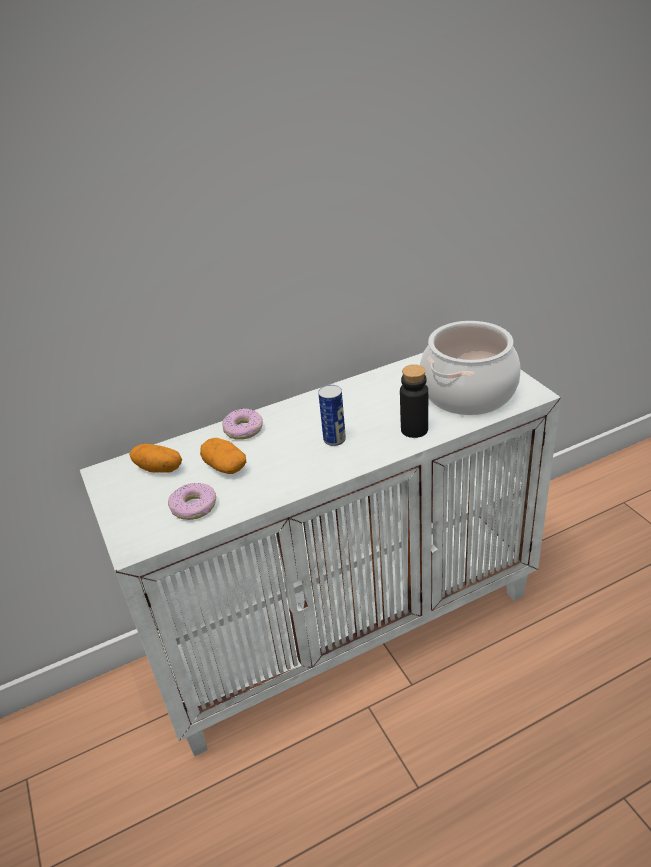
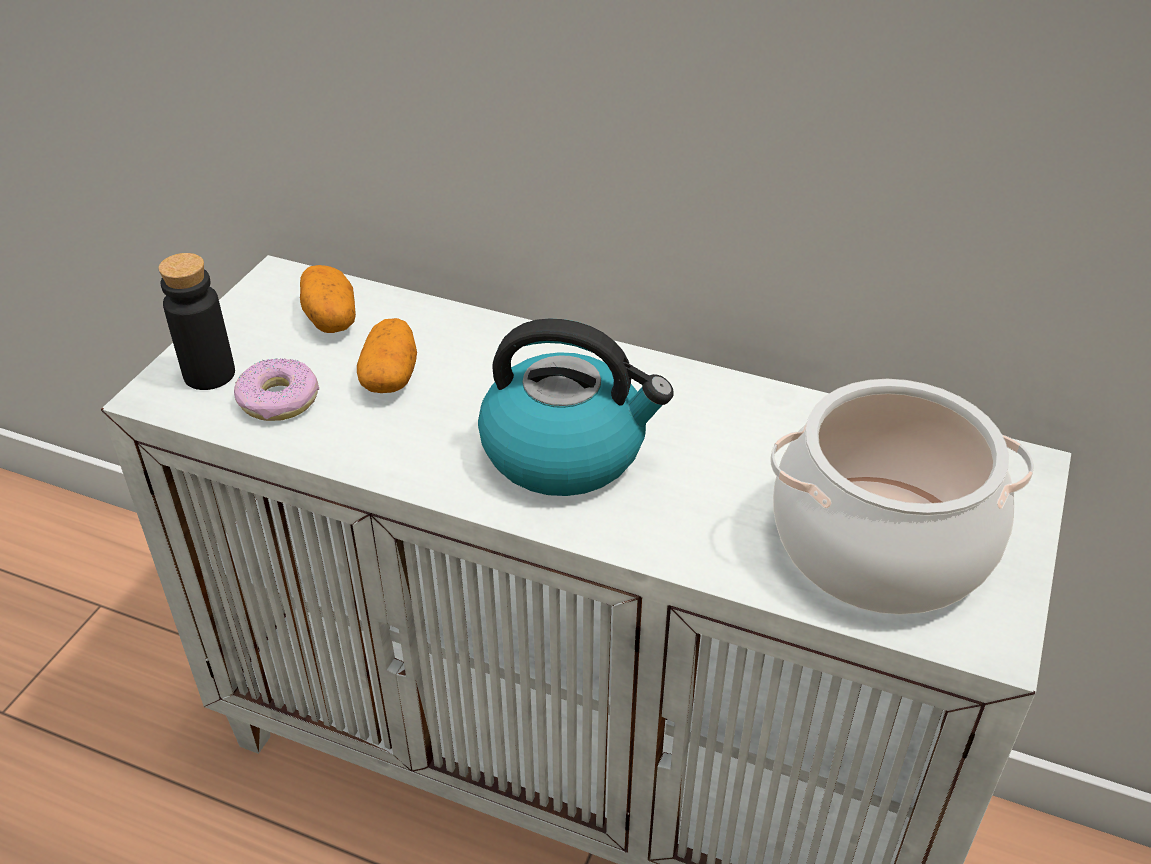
camera: 45 degrees right, 5 degrees up
(244, 429) = (493, 342): donut -> none
(334, 439) = (566, 451): can -> kettle
(414, 429) = (693, 531): black bottle -> black bottle (209, 374)

